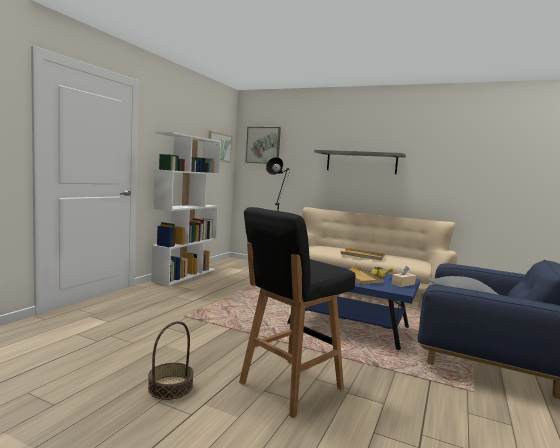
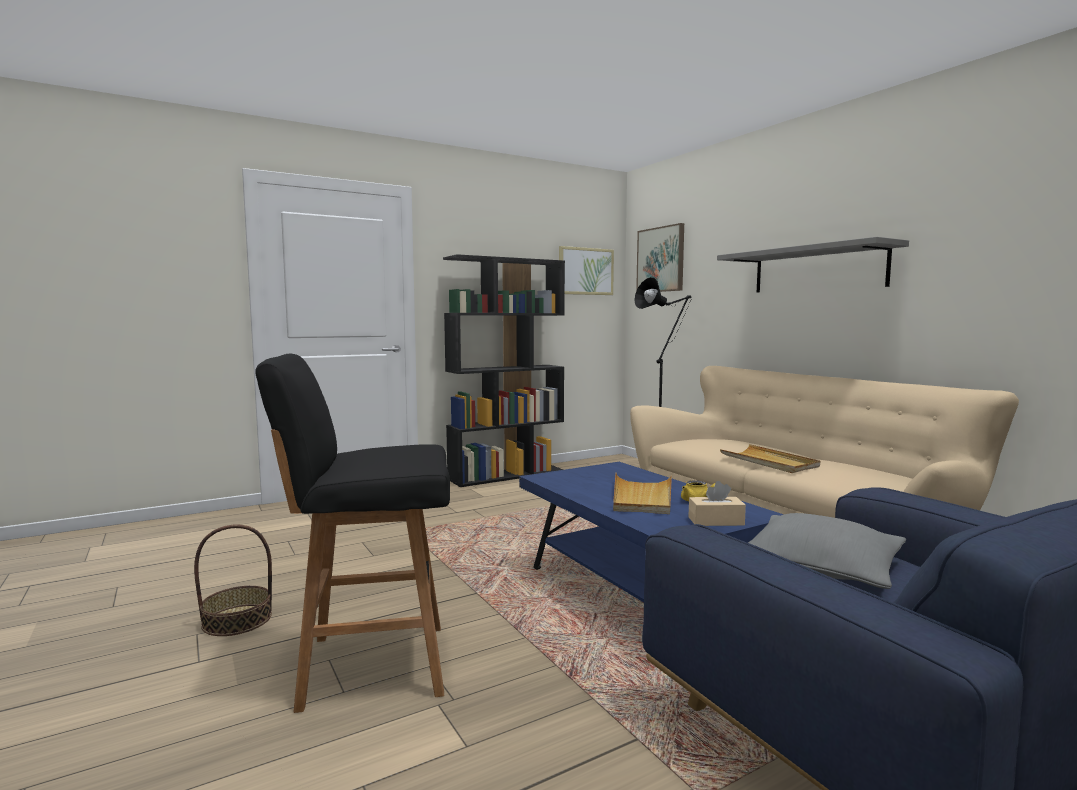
camera: 35 degrees right, 0 degrees up
(185, 275) = (507, 475): white bookcase -> black bookcase

